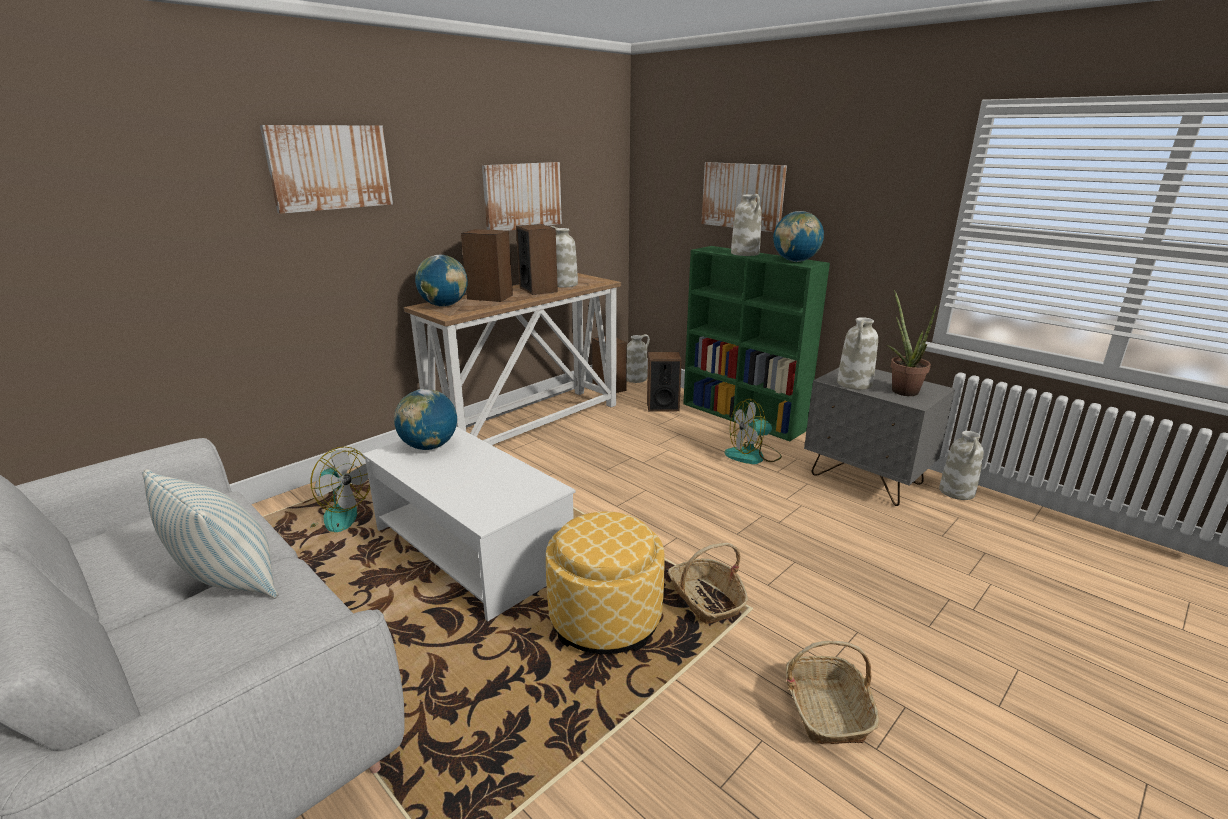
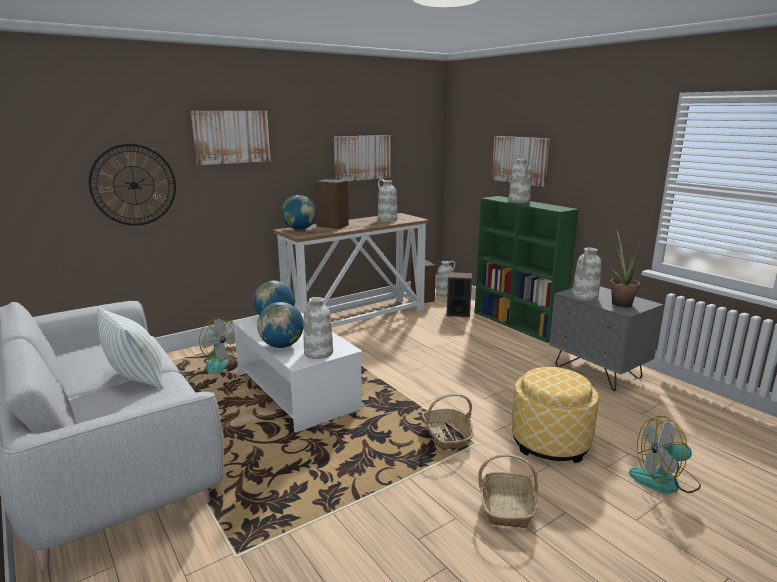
camera: 10 degrees right, 5 degrees down
(175, 249) = (134, 185): none -> wall clock
(538, 289) = (368, 222): speaker -> none
(605, 619) = (373, 440): ottoman -> ottoman (550, 442)
(753, 455) = (515, 350): fan -> fan (664, 480)
(795, 261) = (553, 207): globe -> globe (282, 346)
(957, 492) = (668, 386): white vase -> white vase (318, 353)

